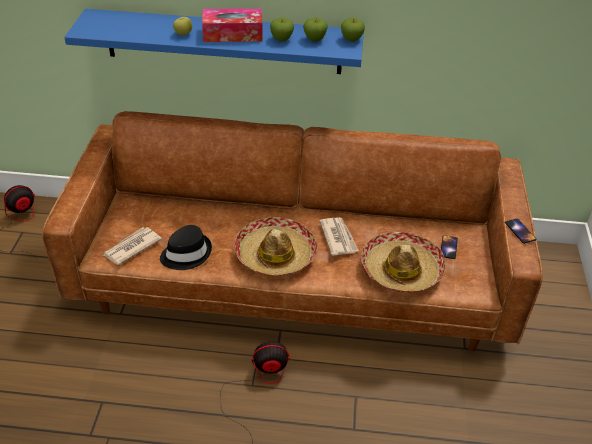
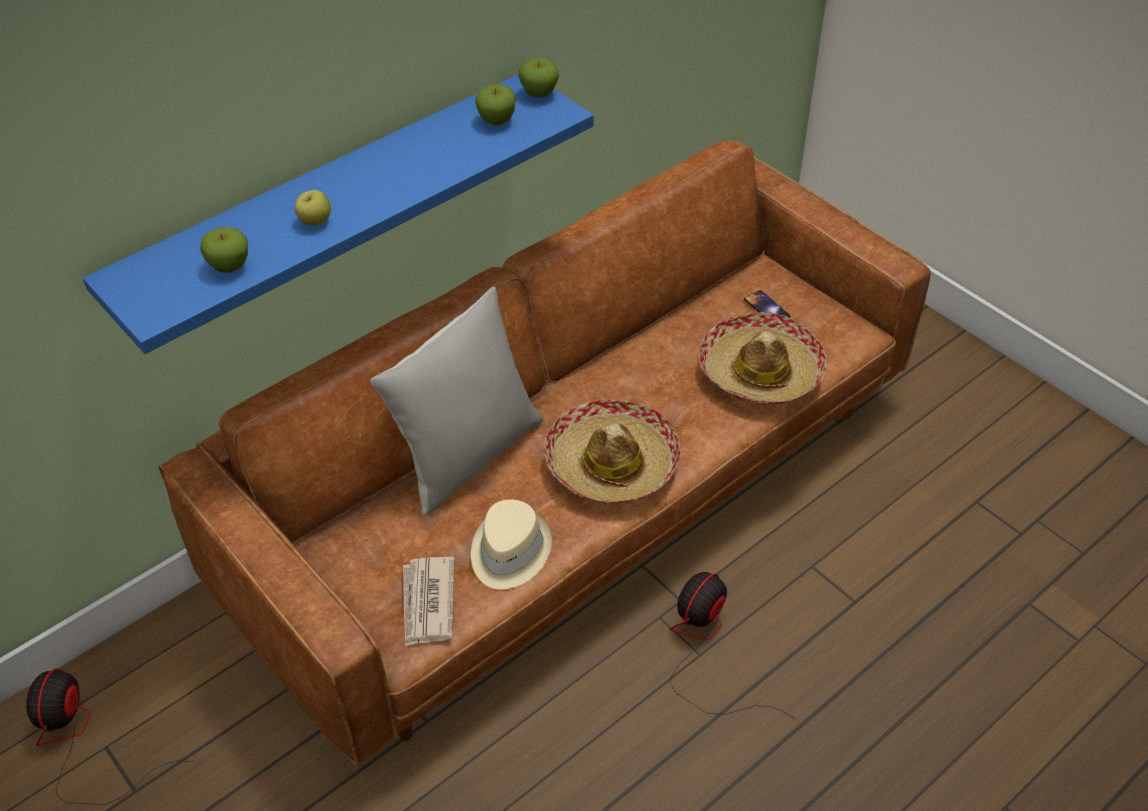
camera: 45 degrees left, 5 degrees up
(186, 254) = (509, 551): black hat -> beige hat
(226, 209) = (467, 455): none -> grey pillow
(232, 34) = (382, 179): tissue box -> none
(281, 39) = (457, 146): apple -> apple (230, 266)
(338, 237) = (647, 386): newspaper -> none
(520, 231) = (851, 231): phone -> none

